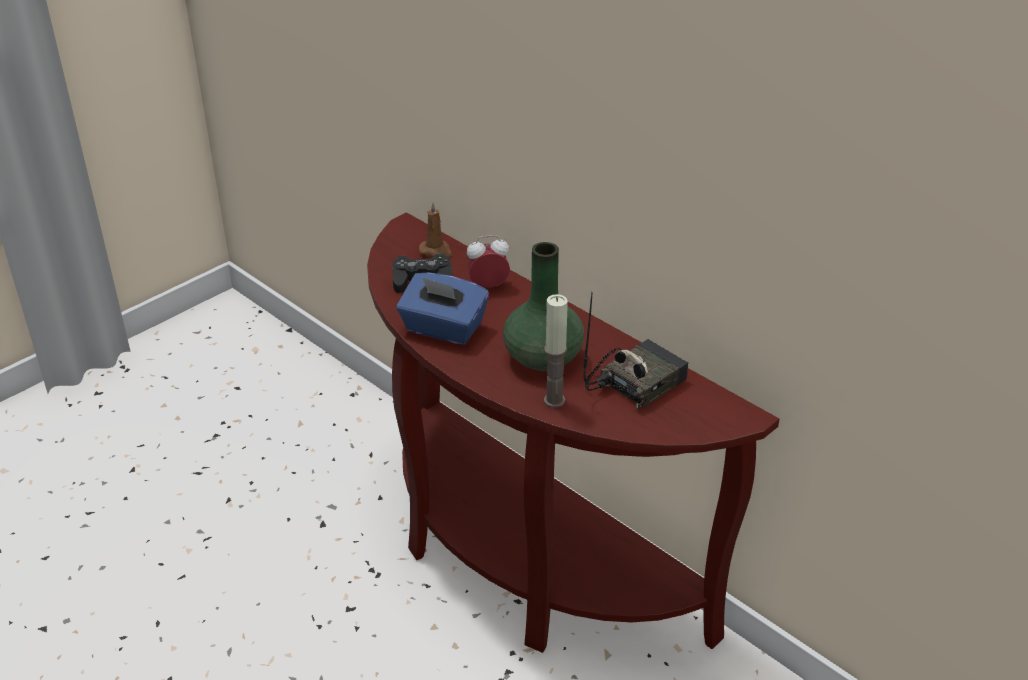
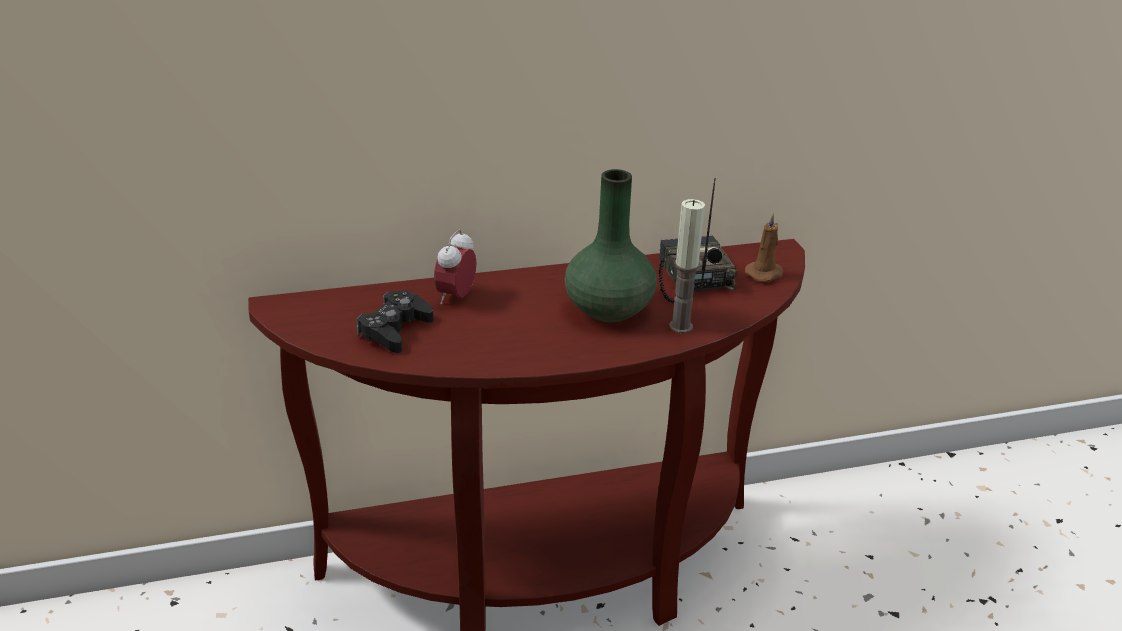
camera: 60 degrees left, 5 degrees down
(436, 251) = (352, 304): brown candle -> brown candle (765, 273)
(443, 329) = (499, 347): blue tissue box -> none

